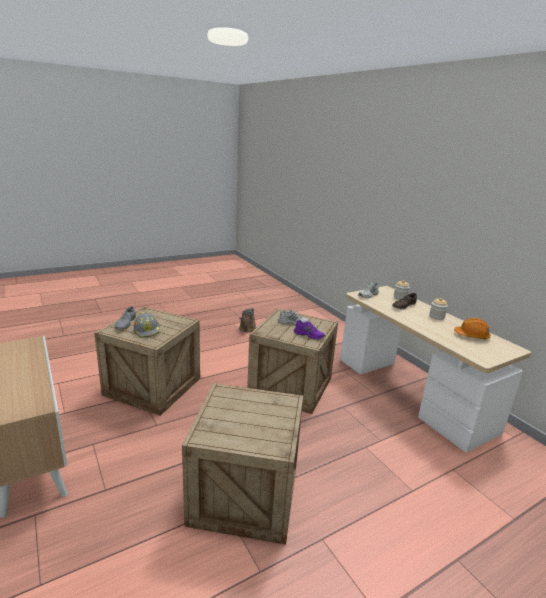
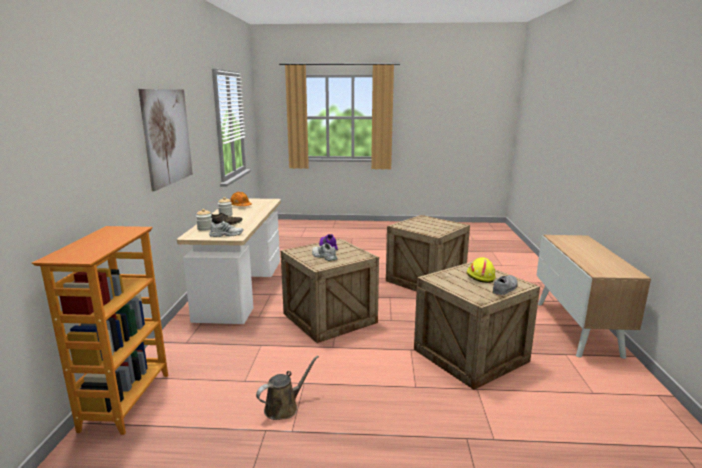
camera: 145 degrees left, 5 degrees down
(147, 331) = (479, 276): grey hard hat -> yellow hard hat
(318, 315) = (125, 401): none -> bookcase
(445, 217) = (167, 137): none -> picture

